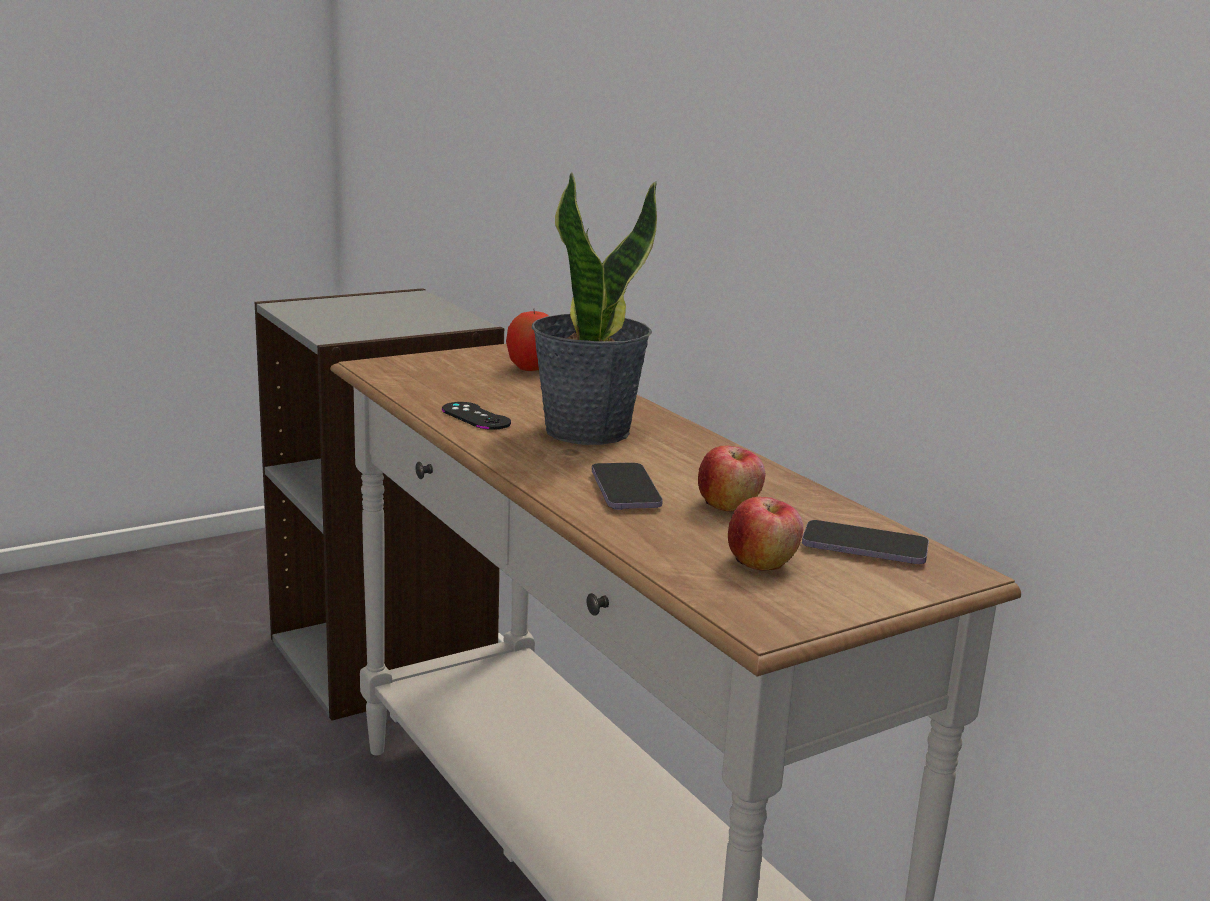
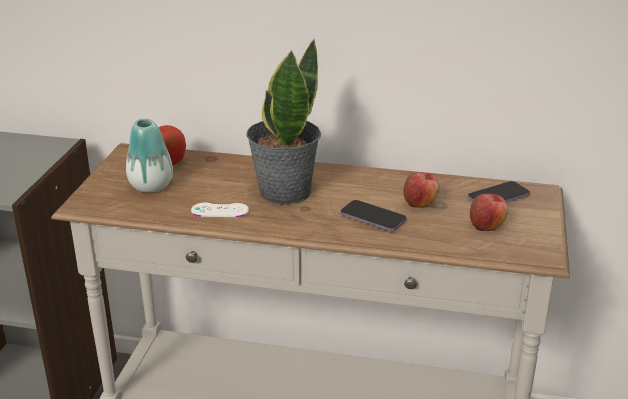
camera: 45 degrees left, 10 degrees up
(464, 376) = (151, 186): none -> vase
(476, 416) = (220, 210): black game controller -> white game controller

